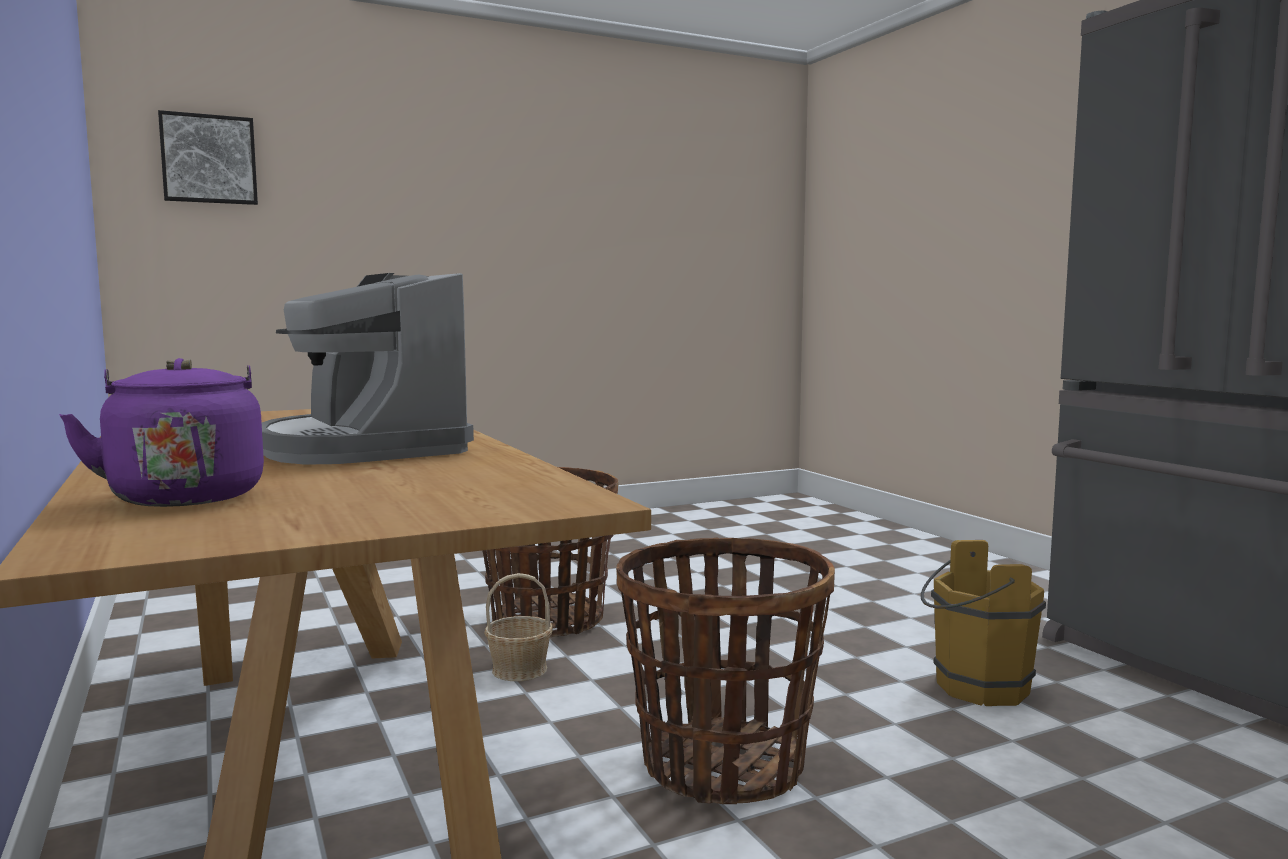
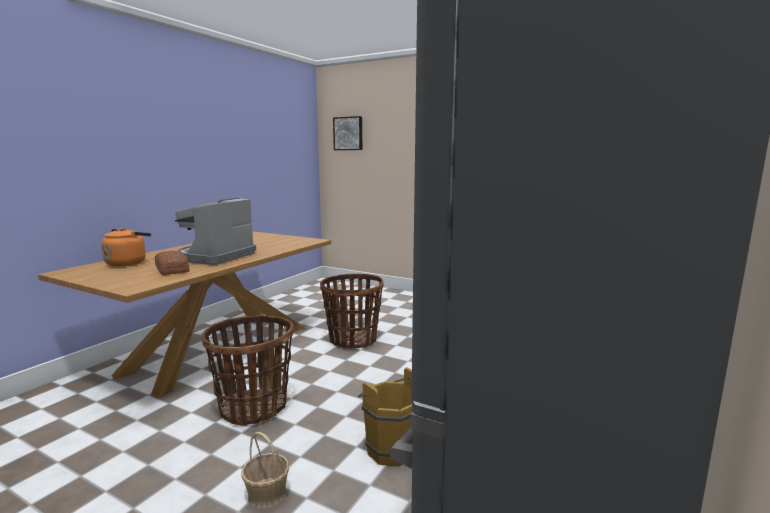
camera: 55 degrees right, 5 degrees up
(185, 496) = (128, 263): purple kettle -> orange kettle
(419, 473) = (173, 269): none -> bread
(520, 670) = (302, 351): basket -> basket (267, 494)

